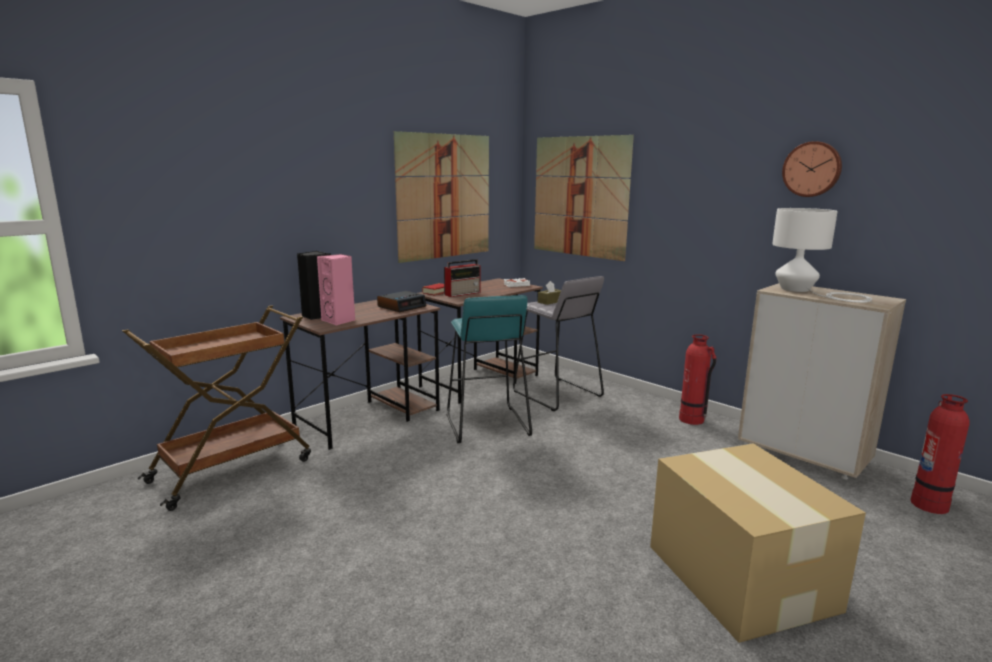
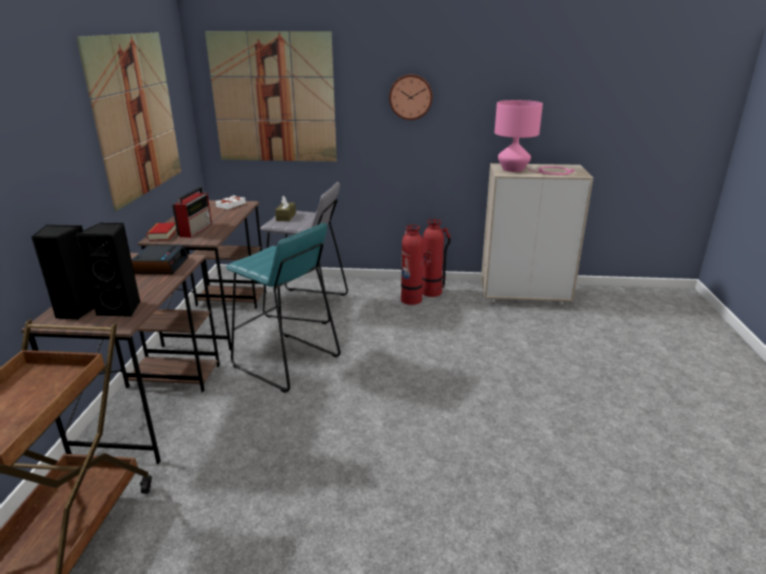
camera: 40 degrees left, 10 degrees up
(339, 321) = (122, 309): pink speaker -> black speaker
(741, 579) = (598, 405): cardboard box -> none
(812, 169) = (507, 65): wall clock -> wall clock (410, 97)
(815, 292) = (529, 170): white table lamp -> pink table lamp
(929, 504) = (613, 304): fire extinguisher -> fire extinguisher (411, 299)

